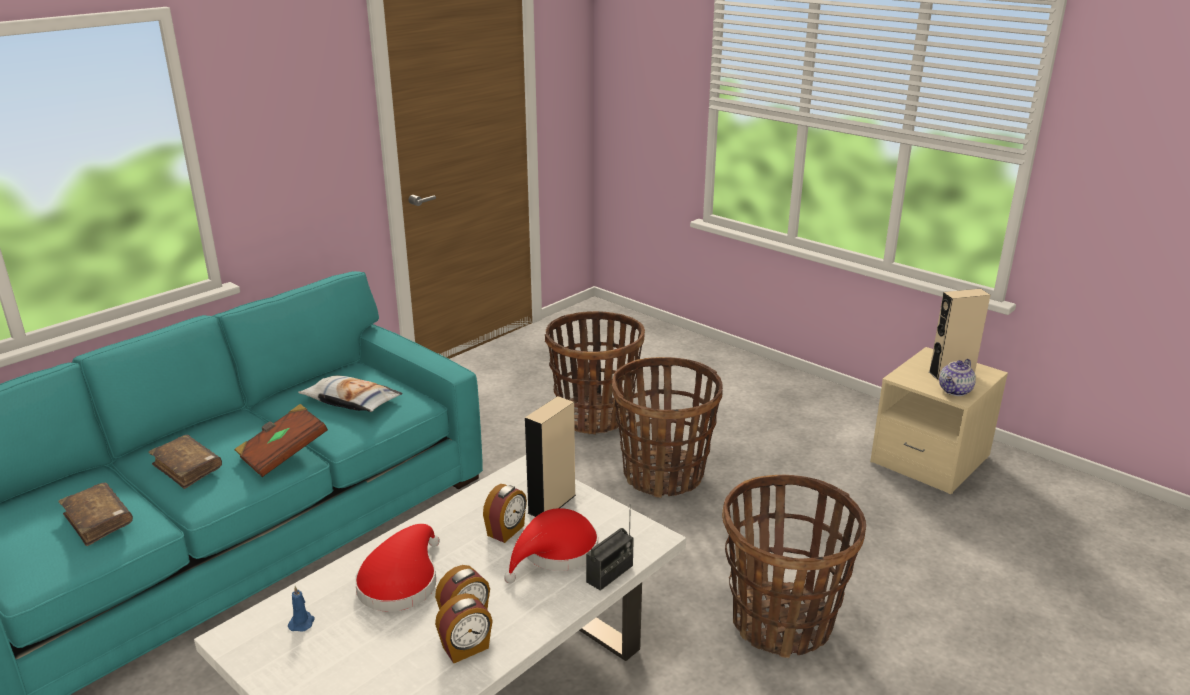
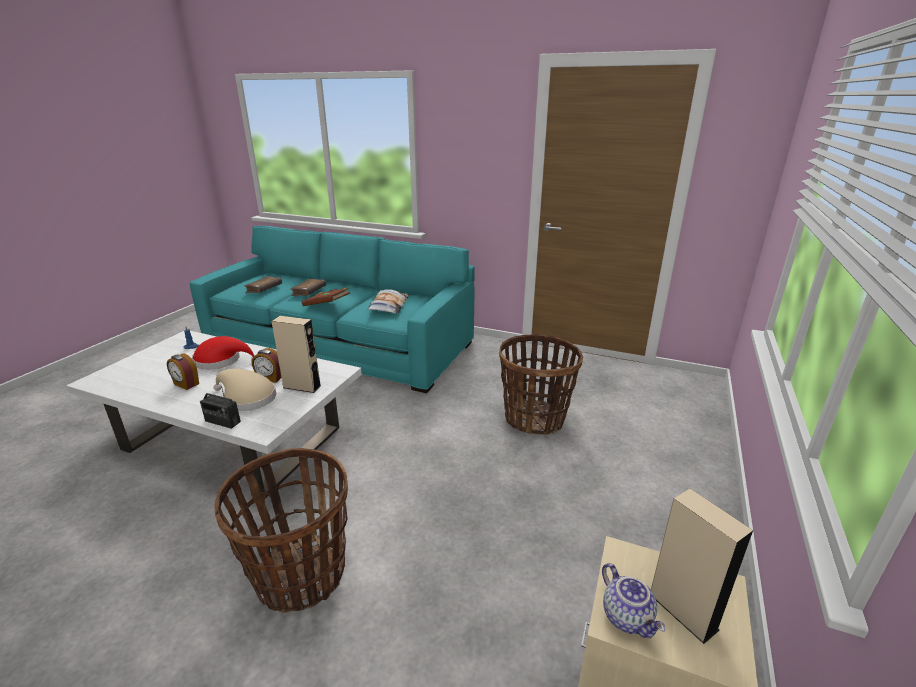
camera: 70 degrees right, 0 degrees up
(466, 648) = (159, 390): alarm clock -> none
(555, 553) = (247, 398): red hat -> beige hat
(663, 475) = (476, 469): basket -> none
(955, 391) = (628, 617): teapot -> teapot turned 135 degrees counterclockwise

